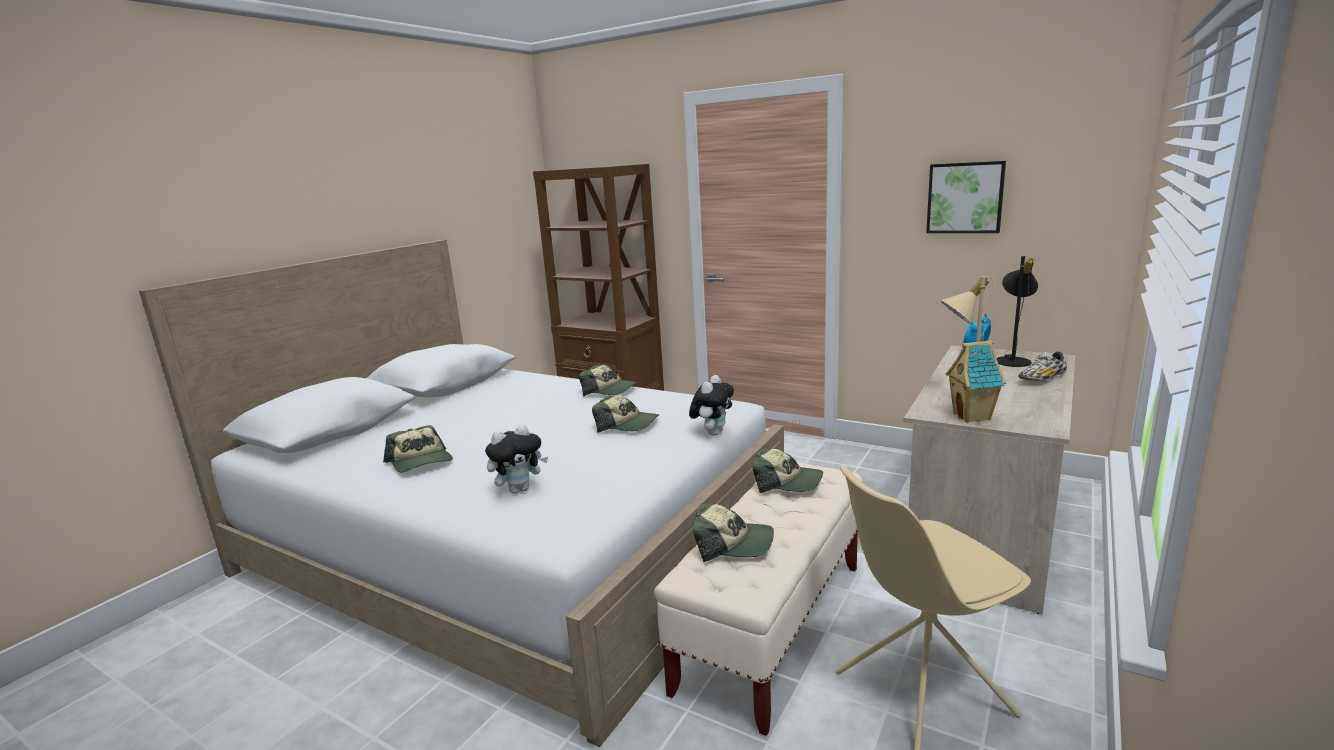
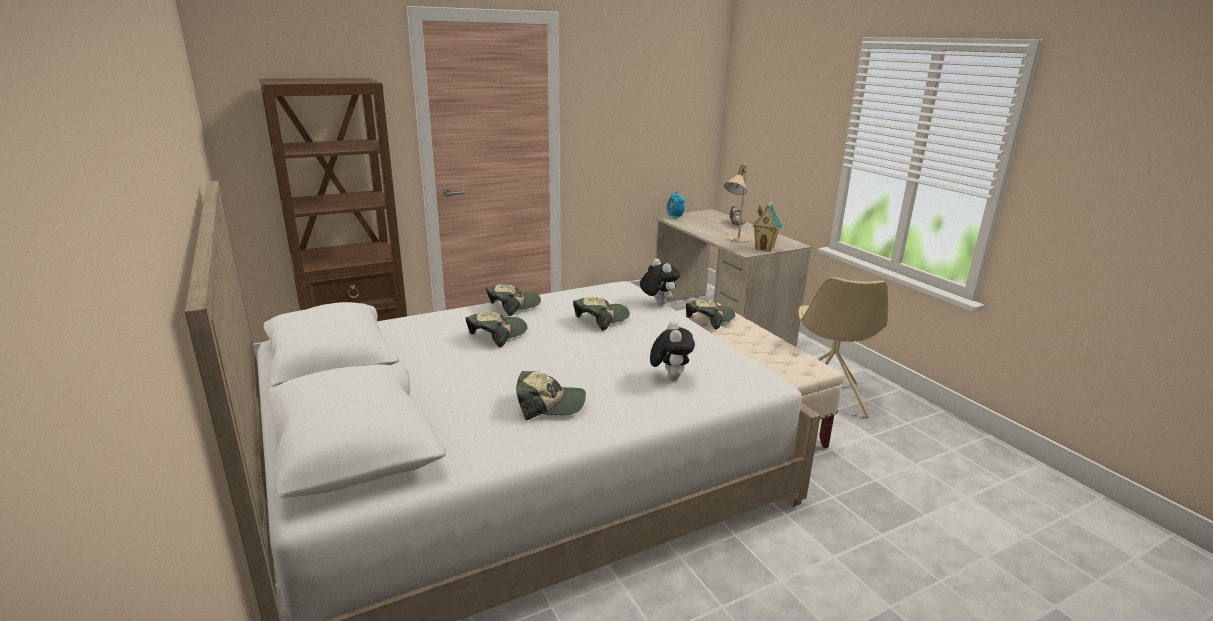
camera: 60 degrees left, 5 degrees up
(732, 543) = (767, 354): cap -> cap (497, 335)
(965, 197) = (640, 113): picture -> none
(1013, 360) = (700, 217): black table lamp -> none

